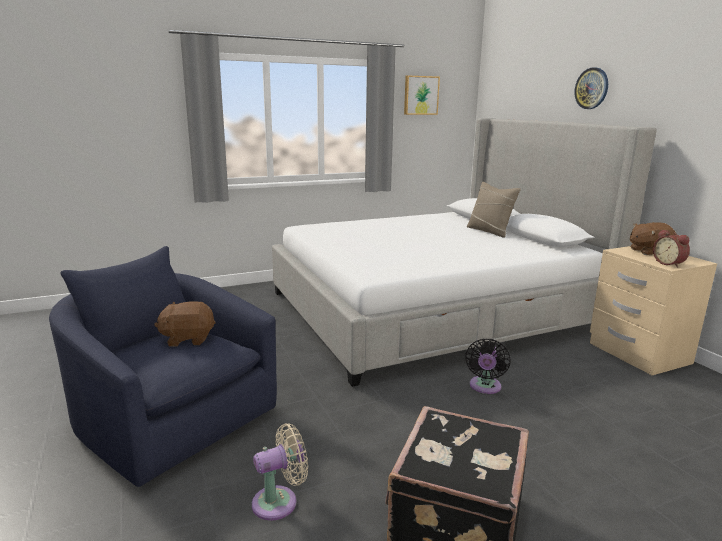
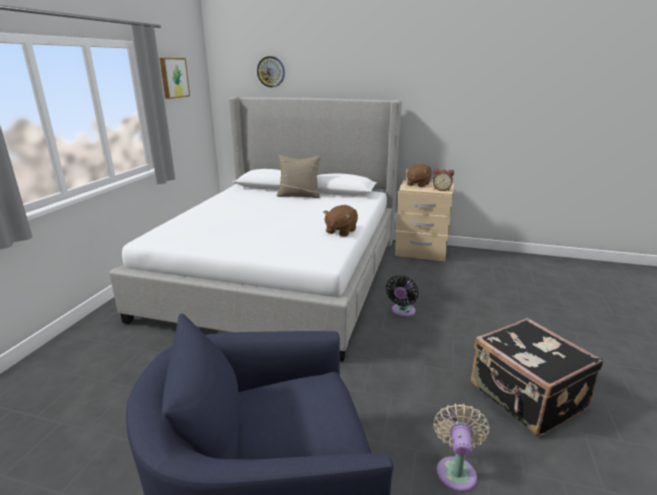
camera: 50 degrees left, 5 degrees up
(188, 339) = (281, 399): brown plush toy -> brown plush toy (340, 231)
(484, 387) = (402, 312): black fan -> black fan turned 60 degrees clockwise
(591, 88) = (338, 71): wall clock -> wall clock (271, 71)

